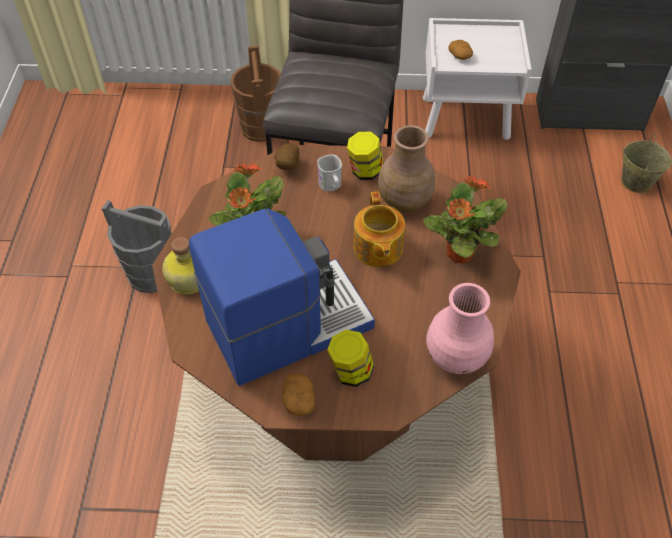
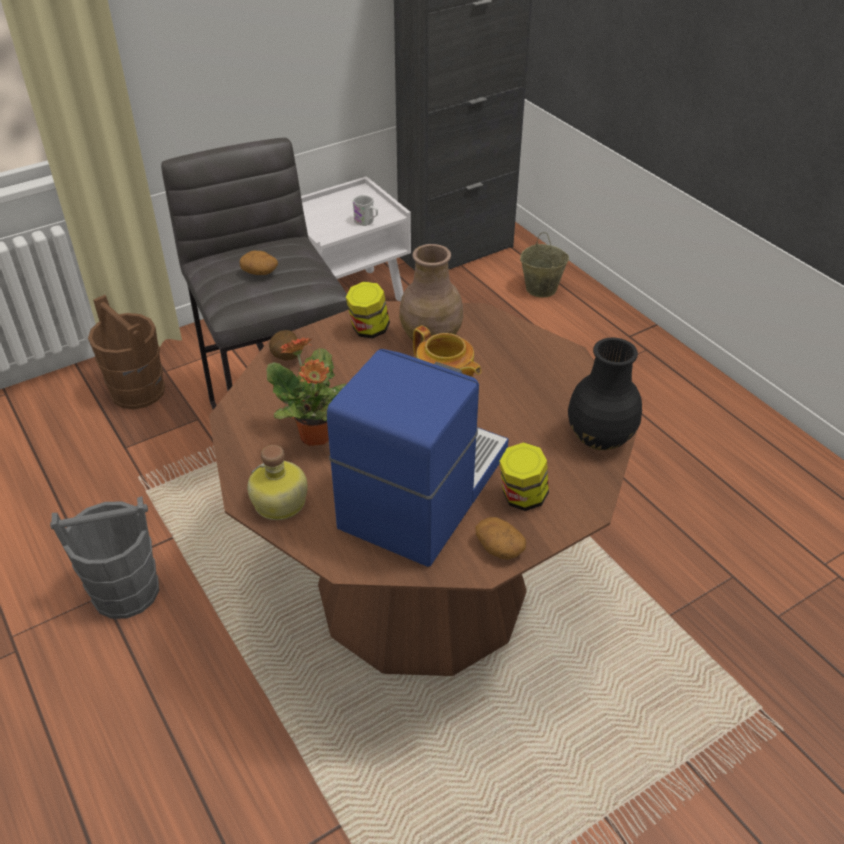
camera: 35 degrees left, 10 degrees down
(331, 186) = (348, 356): white mug -> white mug (366, 222)
(455, 356) = (599, 437): pink vase -> black vase
(459, 254) = (521, 357): potted plant -> none
(460, 56) = (333, 225): potato -> potato (260, 272)

